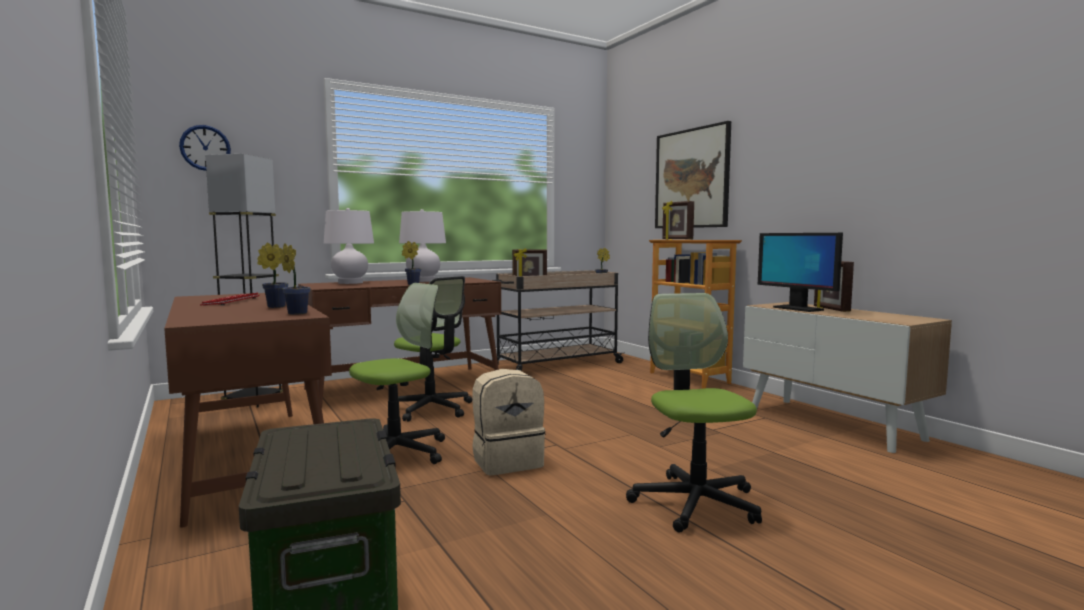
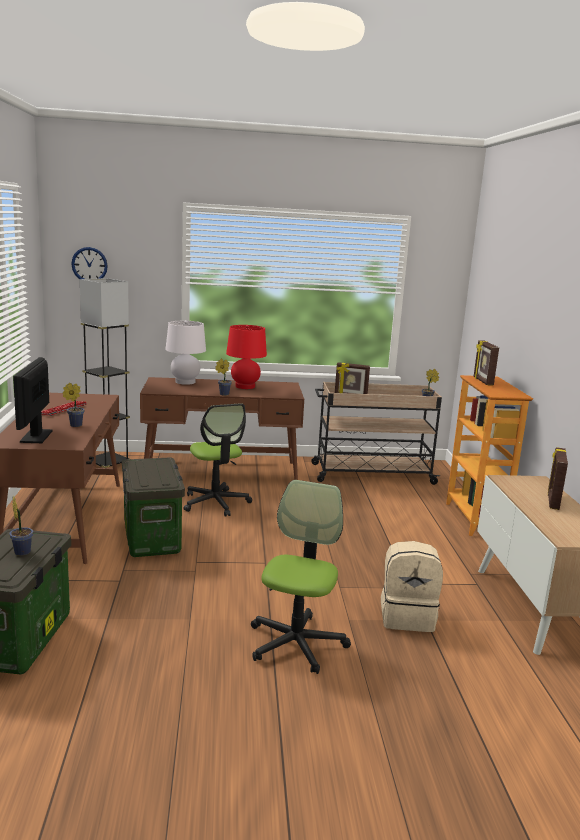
camera: 25 degrees right, 10 degrees up
(296, 313) = (73, 439): potted plant -> potted plant (22, 551)
(397, 452) = (153, 539): office chair -> storage box
(423, 281) = (245, 386): white table lamp -> red table lamp
(507, 461) = (213, 568): beige backpack -> beige backpack (407, 617)
(691, 178) = (515, 317): picture -> none
(797, 309) = (520, 492): monitor -> monitor (36, 436)

